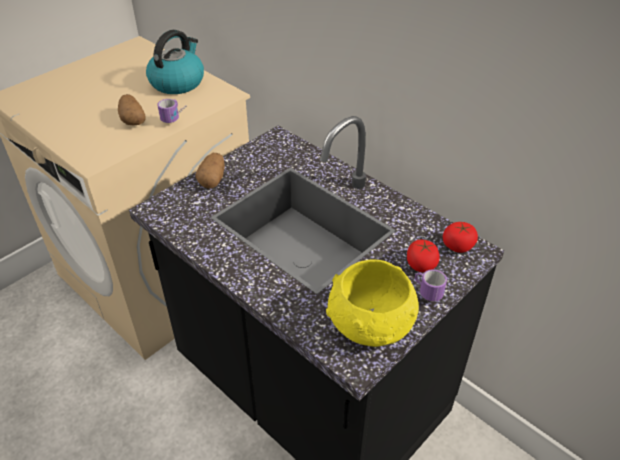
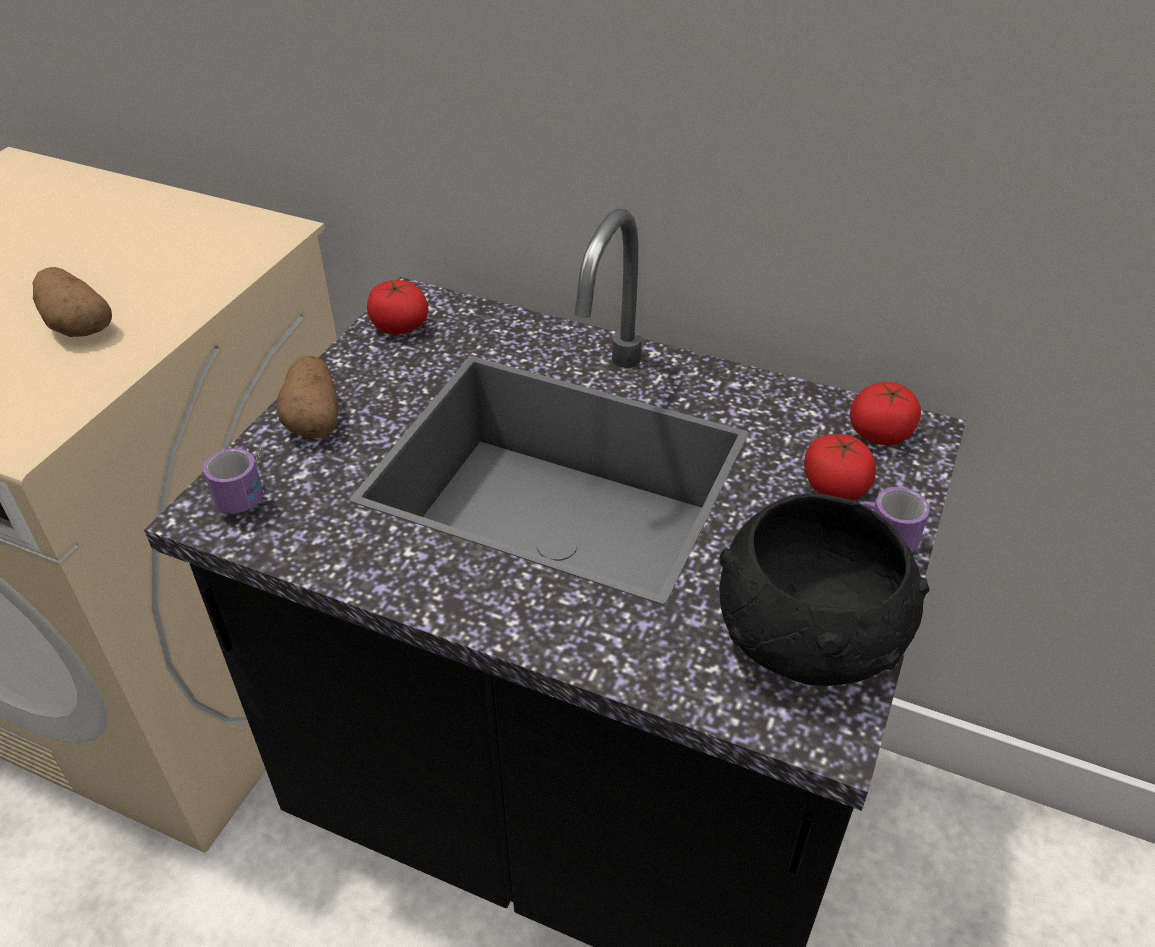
camera: 20 degrees left, 0 degrees up
(176, 117) = (180, 299): mug -> mug (250, 487)
(177, 82) = (147, 226): kettle -> none
(267, 147) = (399, 325): none -> tomato
(370, 325) = (808, 639): yellow bowl -> black bowl

